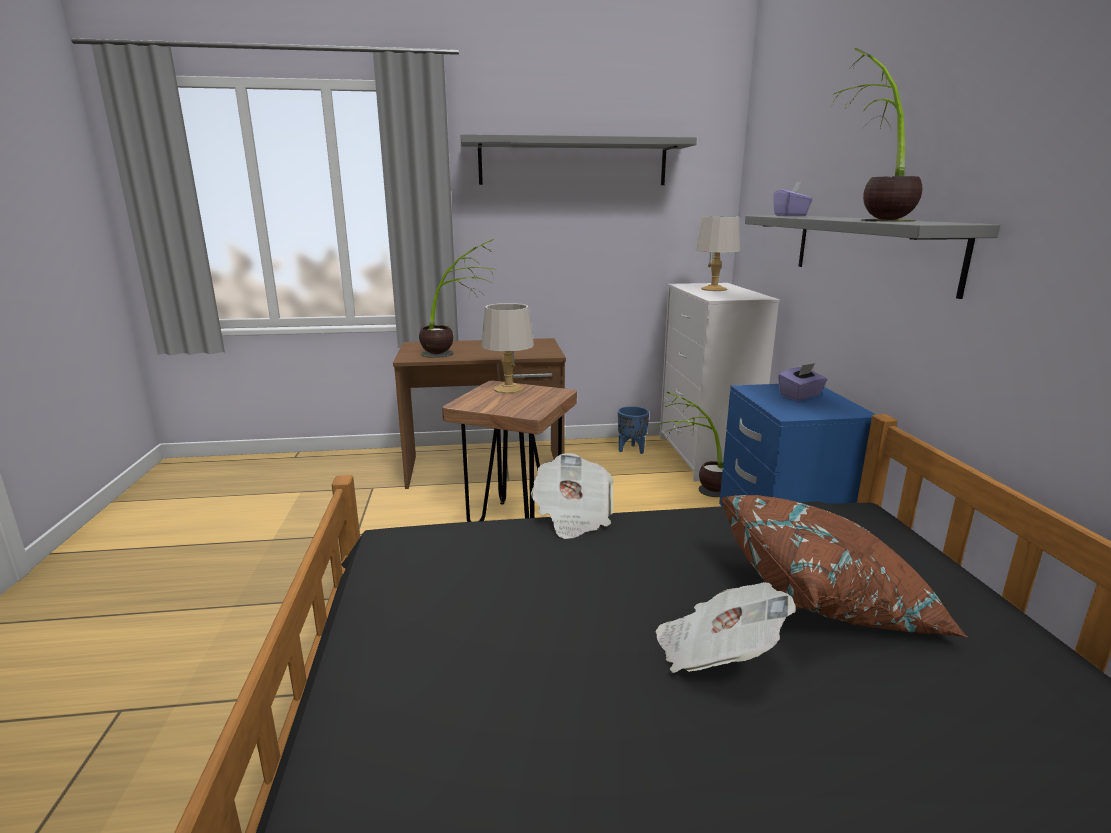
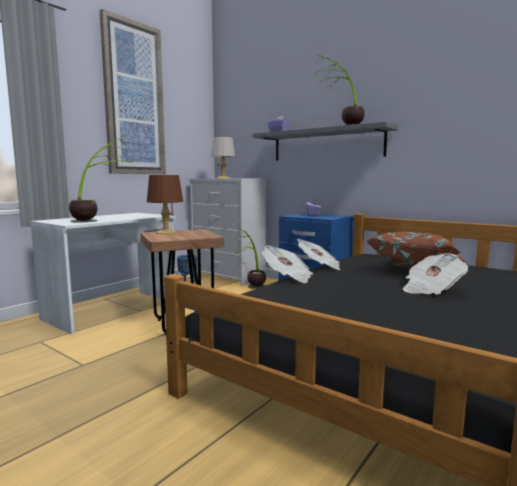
camera: 45 degrees left, 10 degrees down
(485, 468) = (113, 310): brown desk -> white desk
(509, 389) = (166, 232): grey table lamp -> brown table lamp
(573, 162) = (134, 99): grey shelf -> picture
(677, 510) = (319, 266): none -> newspaper

